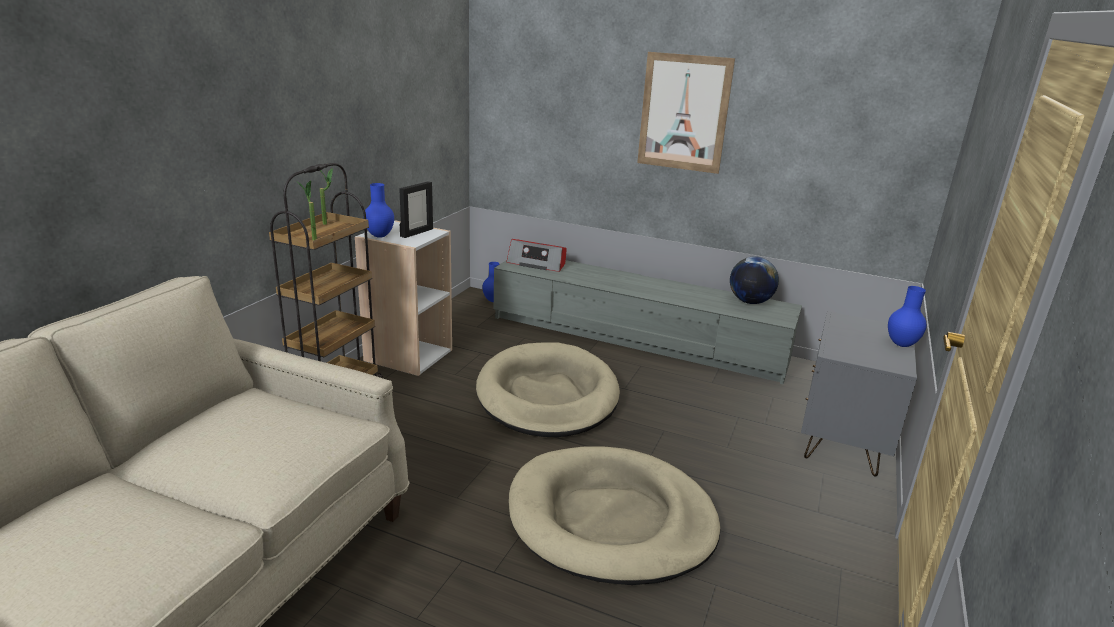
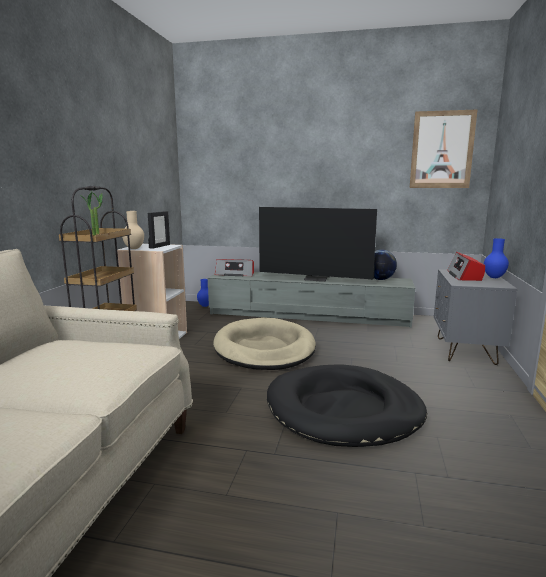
camera: 10 degrees left, 10 degrees down
(380, 236) = (134, 248): blue vase -> beige vase
(611, 519) = (344, 410): beige dog bed -> black dog bed
(651, 290) = (316, 279): none -> television
(684, 113) = (323, 166): picture -> picture (442, 150)
(856, 334) = (464, 275): none -> radio

